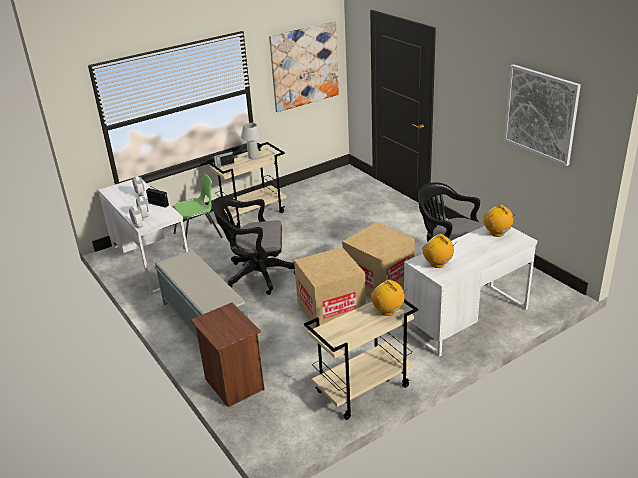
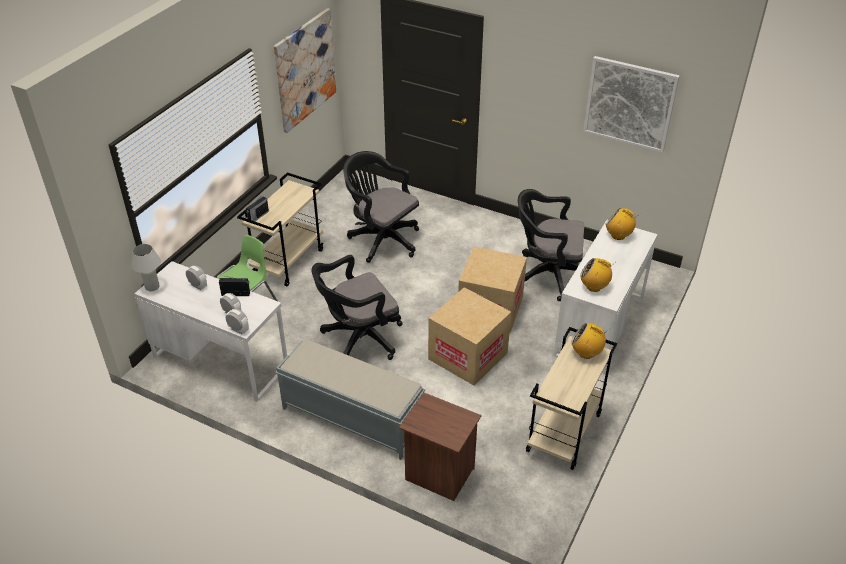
camera: 30 degrees left, 10 degrees up
(253, 157) = (283, 197): white table lamp -> white table lamp (152, 287)
(333, 215) = (381, 239): none -> black office chair

